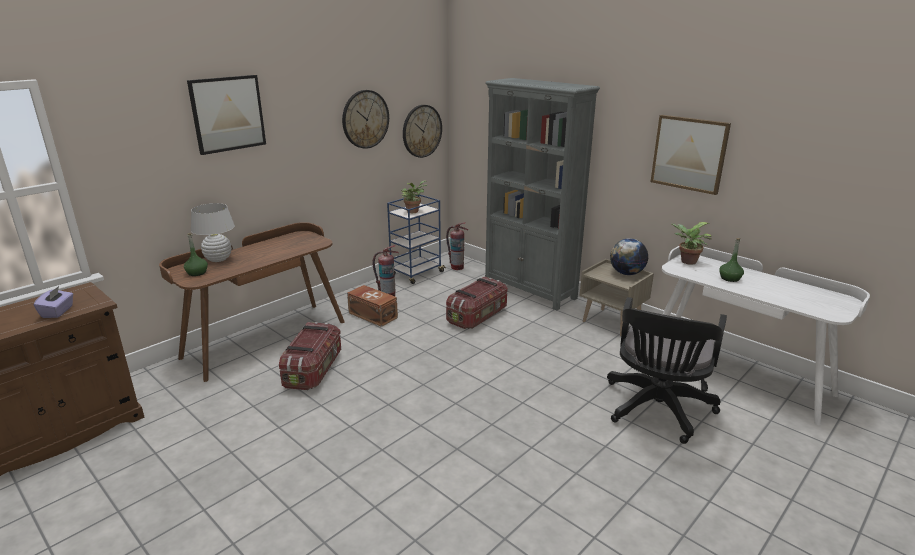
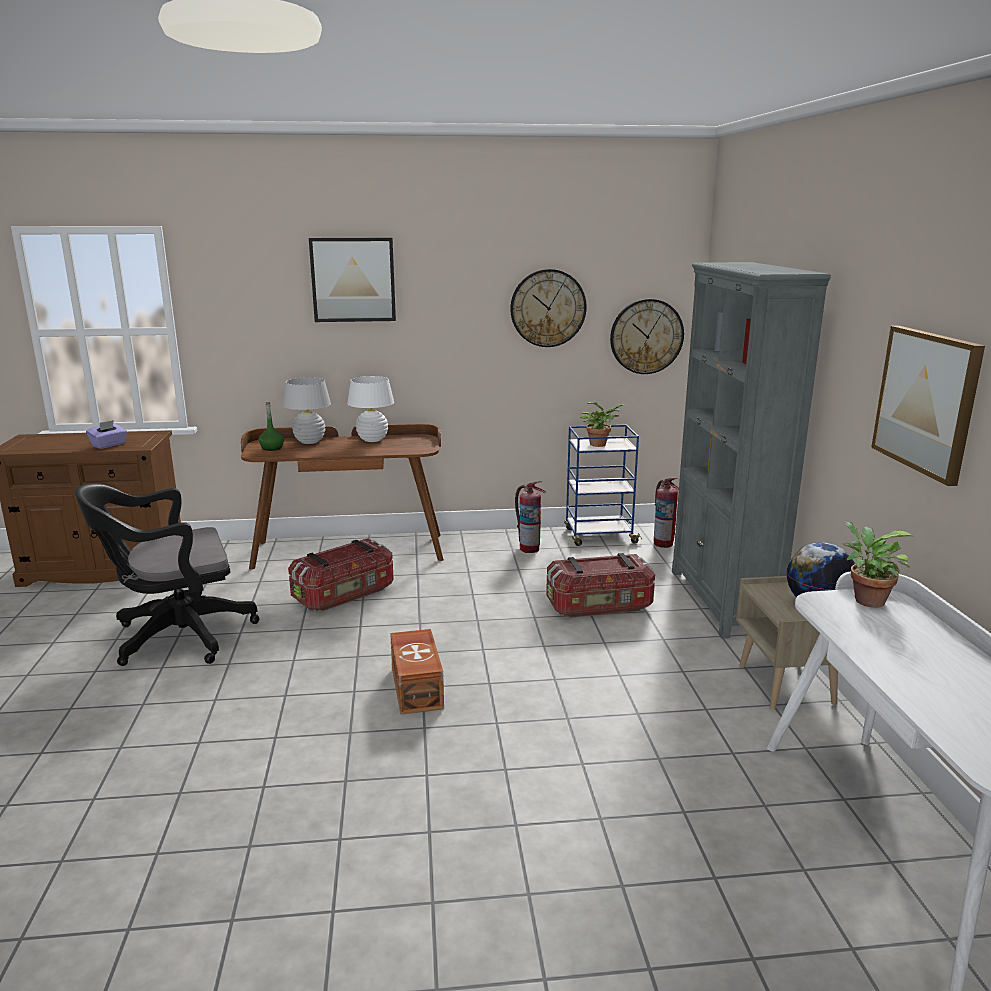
camera: 40 degrees right, 5 degrees down
(267, 245) = (372, 440): none -> white table lamp
(373, 315) = (482, 563): brown storage box -> brown storage box (418, 687)
(657, 410) = (663, 825): black office chair -> black office chair (176, 637)
(729, 278) = (897, 646): green bottle -> none

